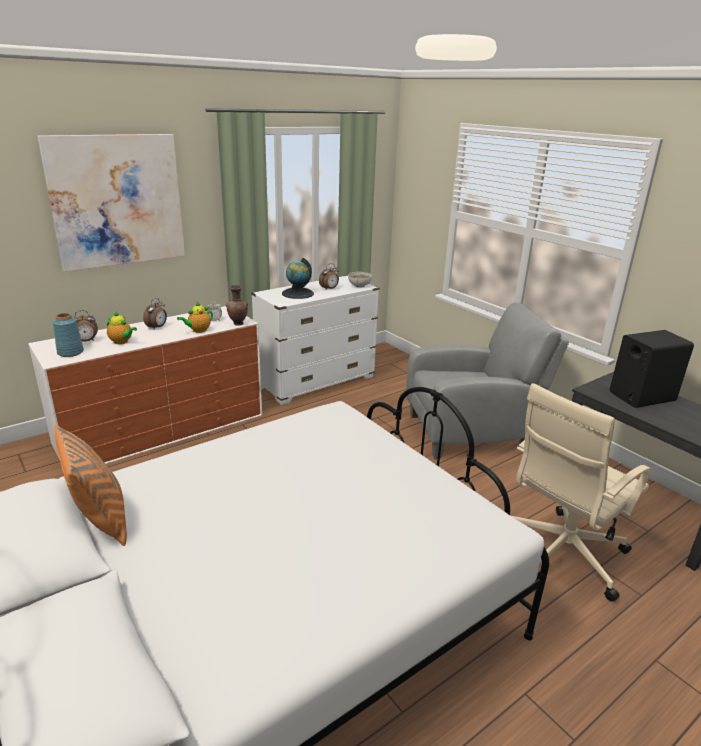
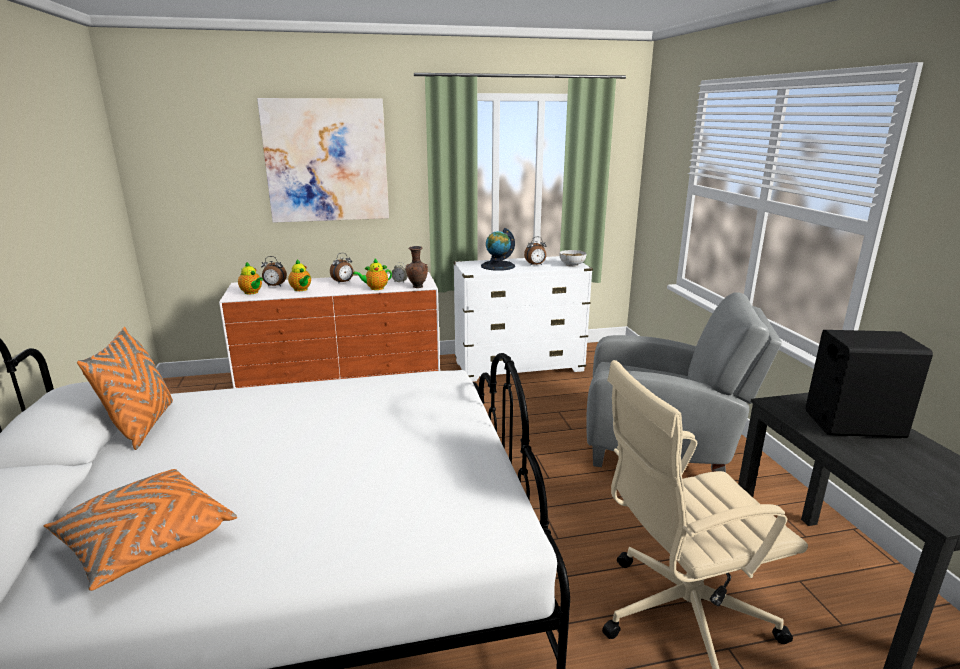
camera: 25 degrees right, 5 degrees down
(70, 352) = (252, 292): blue vase -> teapot
(240, 623) = (146, 542): none -> orange pillow

